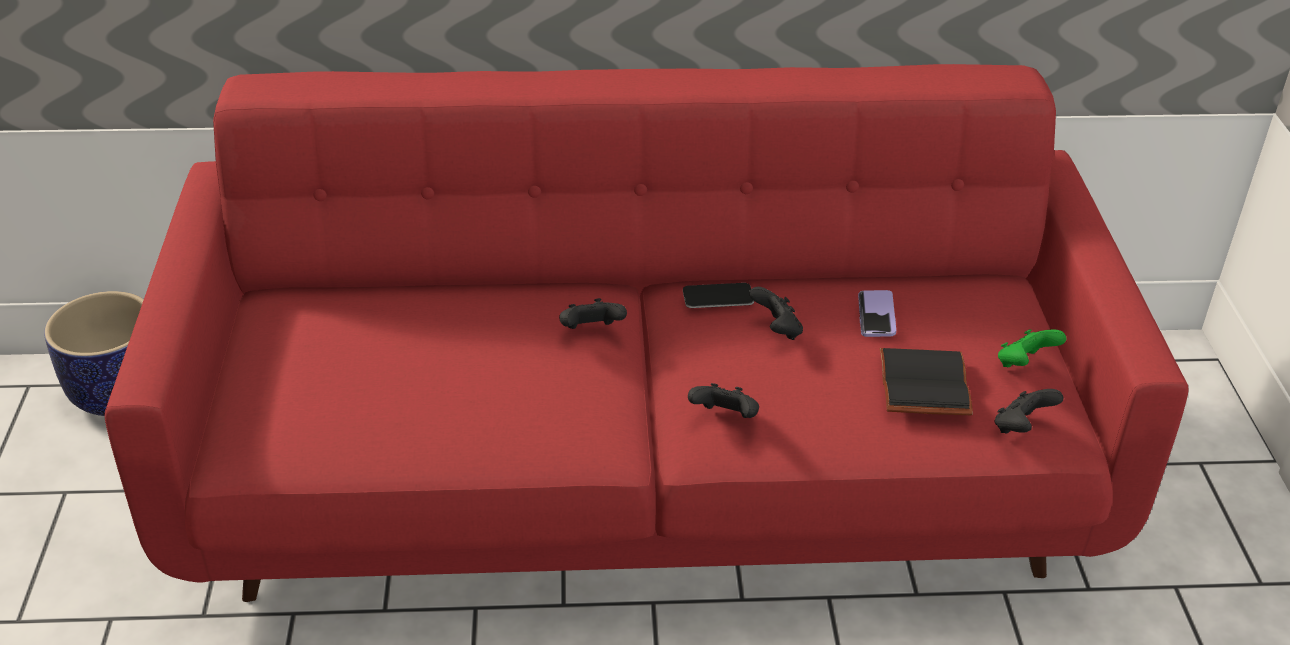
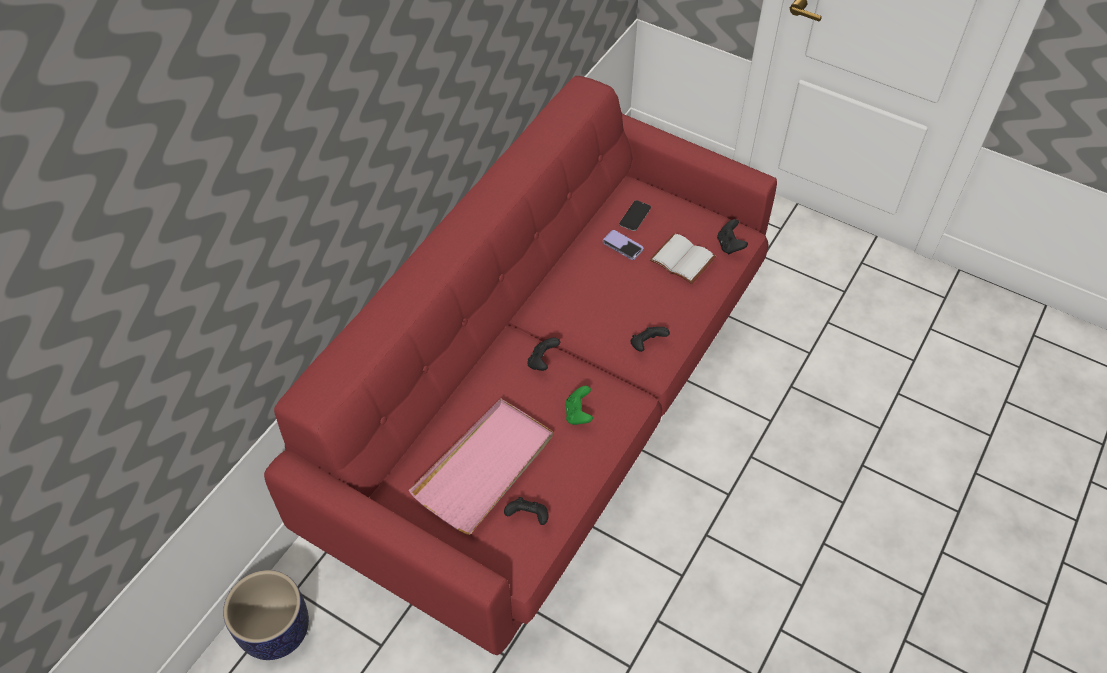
camera: 55 degrees left, 15 degrees up
(366, 351) = (485, 467): none -> pink tray
(718, 297) = (557, 296): phone -> phone (635, 216)
(776, 330) = (603, 289): black game controller -> black game controller (528, 517)
(927, 385) = (684, 259): black book -> white book
(1024, 364) = (693, 217): green game controller -> green game controller (578, 414)

